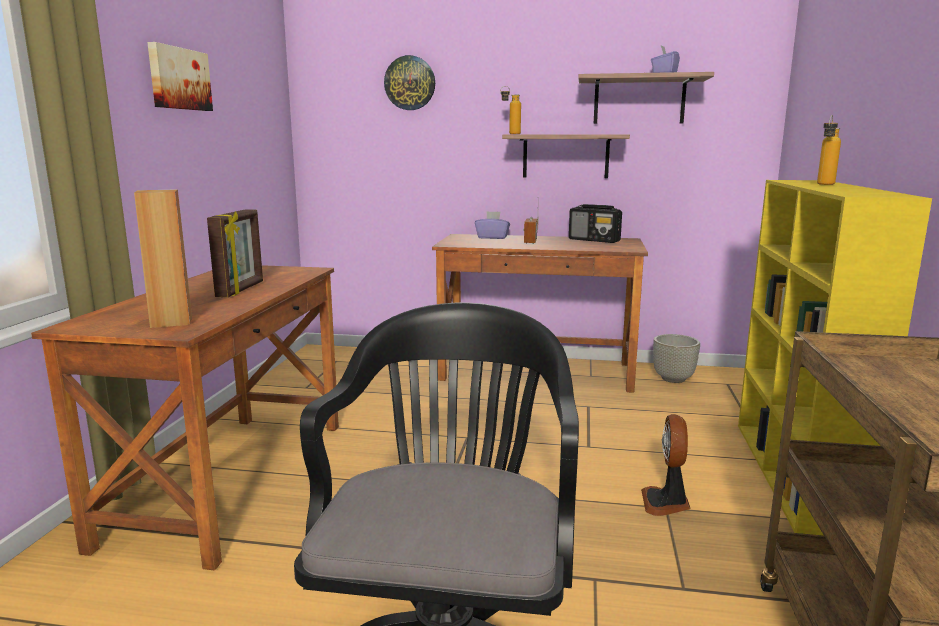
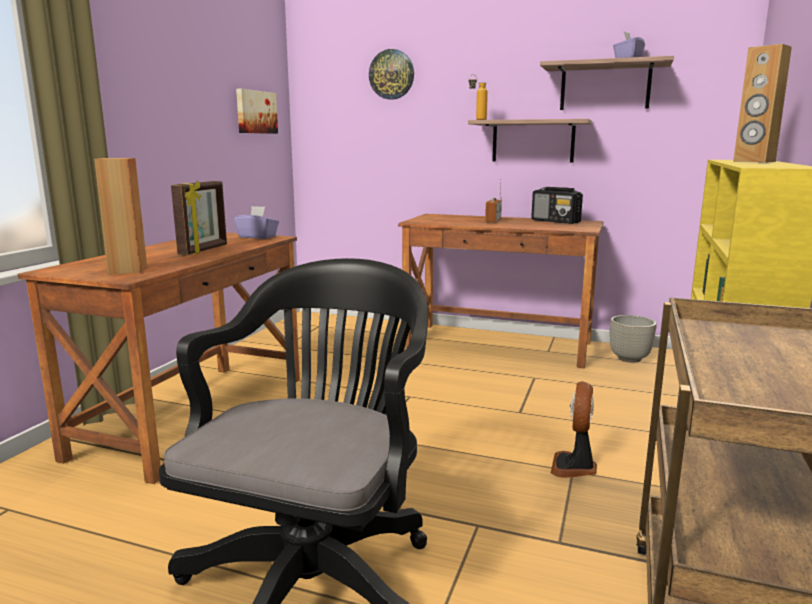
camera: 10 degrees right, 0 degrees up
(178, 79) = (175, 70): picture -> picture (255, 112)
(492, 237) = (460, 217): purple tissue box -> purple tissue box (257, 237)
(824, 184) = (754, 161): bottle -> brown speaker

